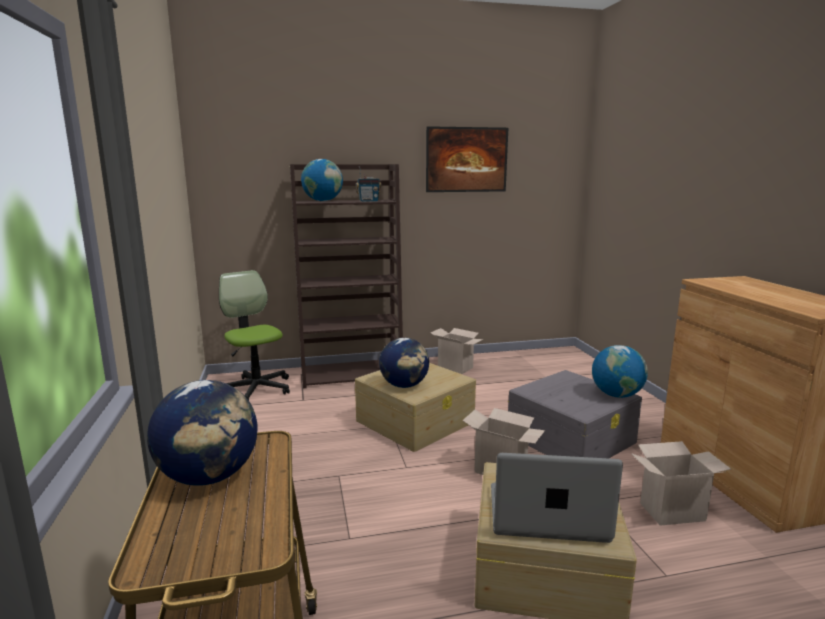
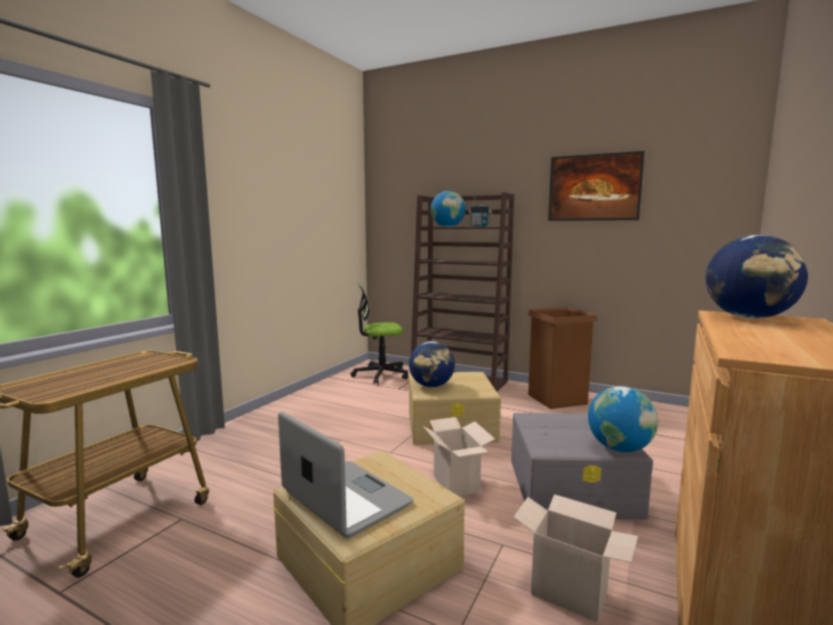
camera: 40 degrees right, 5 degrees down
(209, 477) = (120, 366): globe -> globe (749, 318)
(256, 389) = (380, 375): office chair -> office chair turned 105 degrees counterclockwise
(456, 367) = (557, 399): cardboard box -> brown trash can

